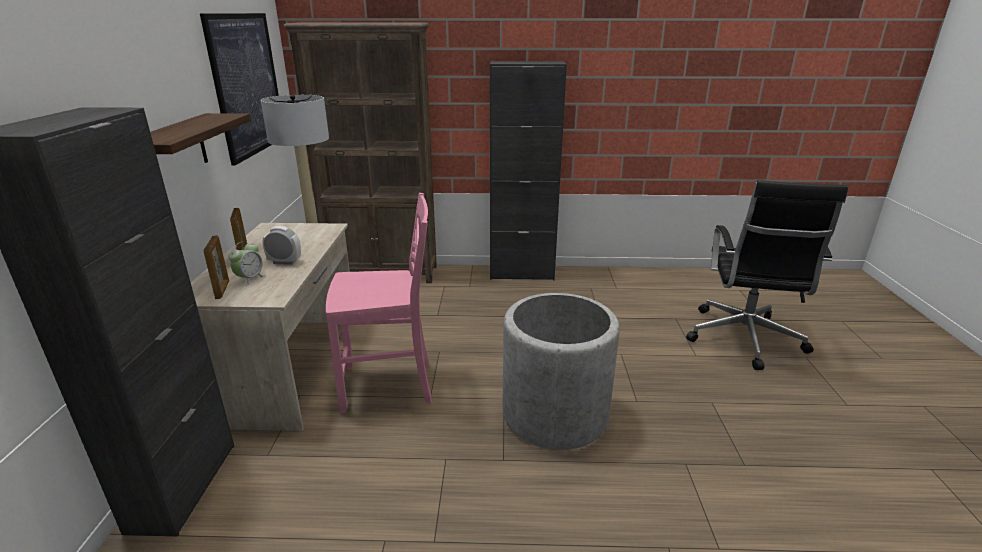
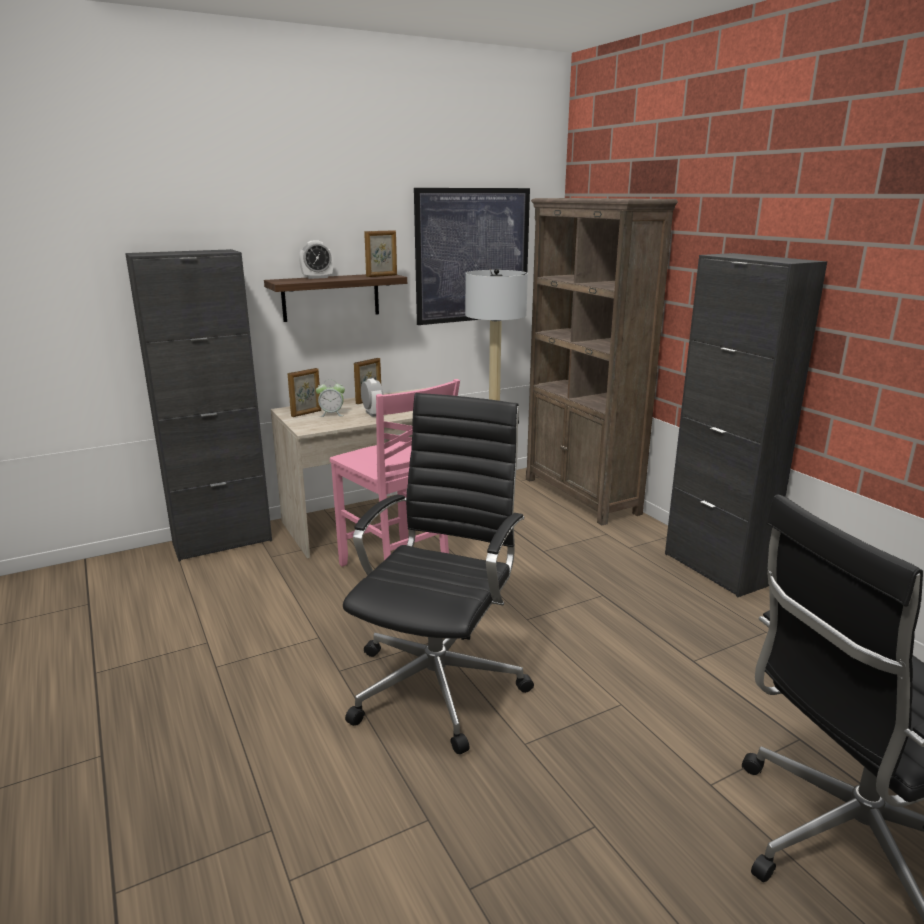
camera: 60 degrees right, 5 degrees down
(166, 130) = (317, 277): none -> alarm clock
(223, 116) = (382, 276): none -> picture frame
(555, 414) = (439, 682): grey planter -> black office chair

